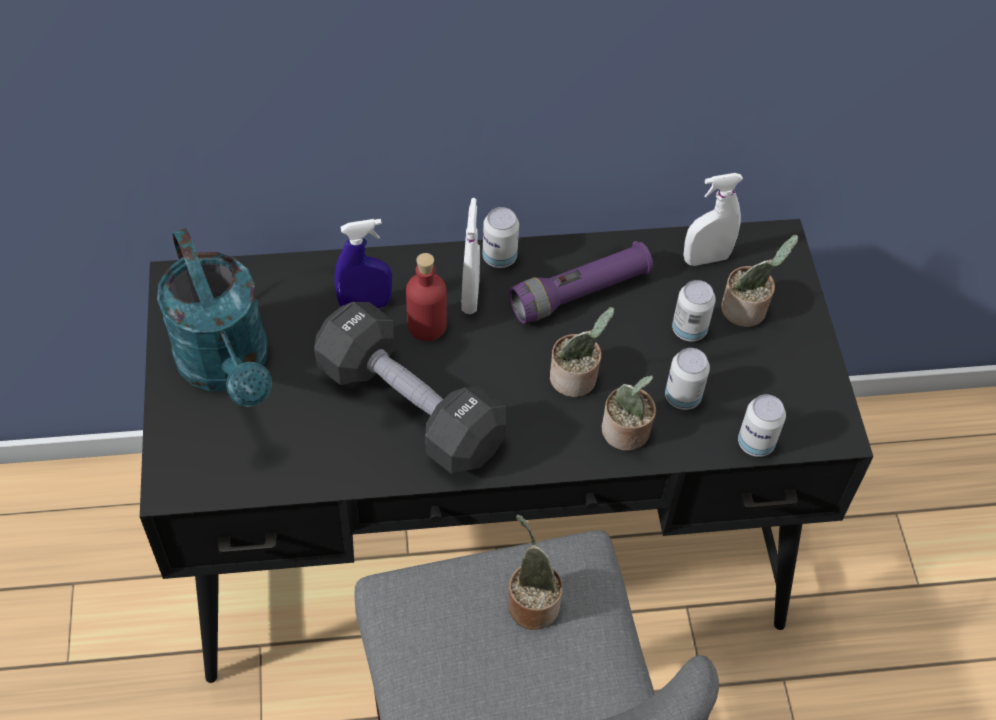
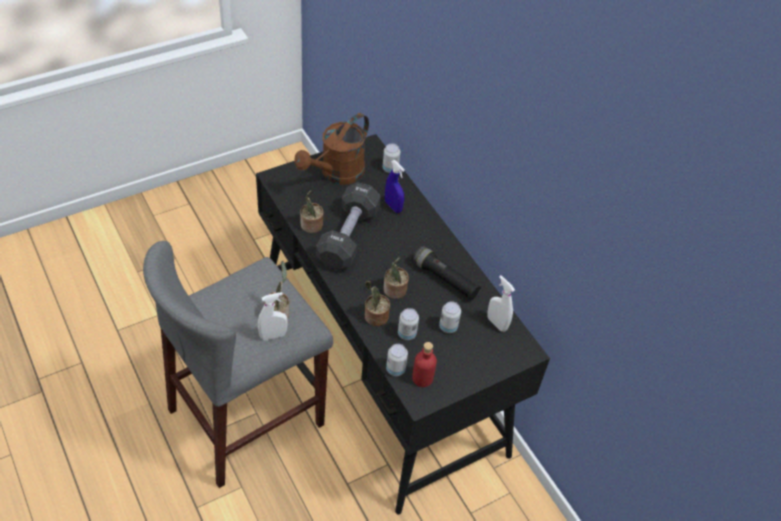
camera: 65 degrees right, 5 degrees down
(228, 367) = (337, 174): turquoise watering can -> brown watering can
(427, 325) = (394, 230): red bottle -> red bottle (422, 378)
(470, 296) = (419, 240): white spray bottle -> white spray bottle (273, 335)
(499, 257) = (447, 244): can -> can (390, 168)
(580, 293) = (444, 279): purple flashlight -> black flashlight
(747, 310) = (474, 348): potted plant -> potted plant (311, 226)

